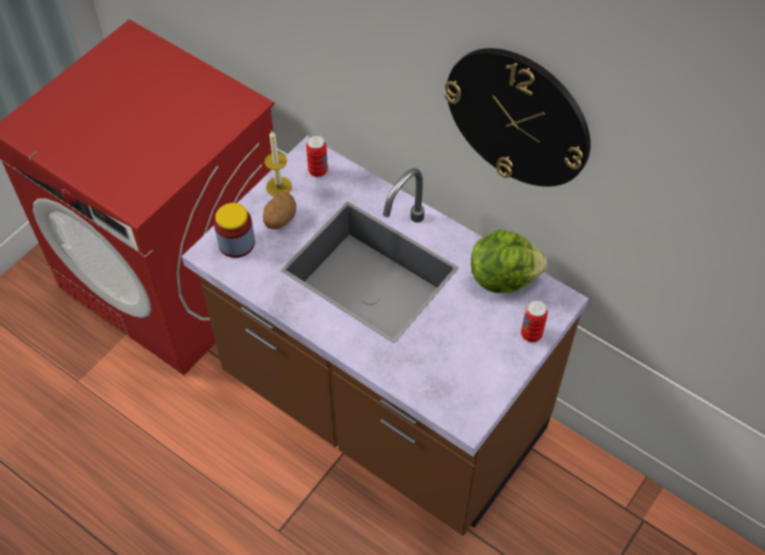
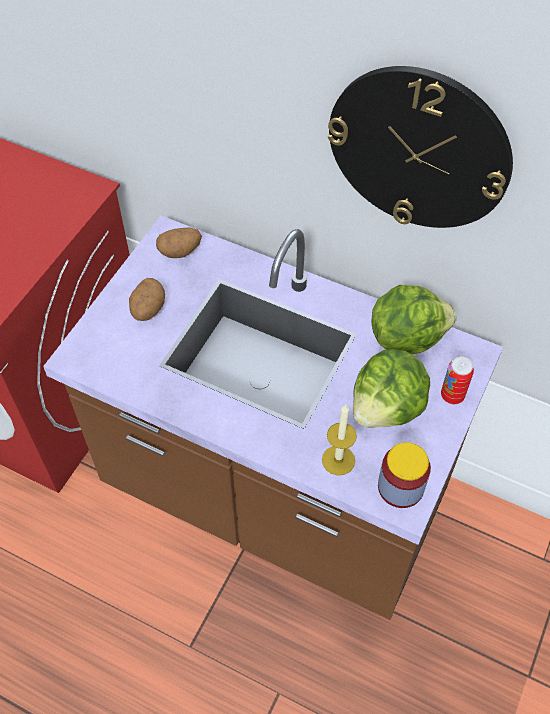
camera: 10 degrees left, 0 degrees up
(236, 243) = (104, 342): jar -> jar (400, 487)
(279, 186) = (140, 274): candle -> candle (338, 460)
(318, 171) = (180, 251): can -> potato
(471, 336) = (387, 408): none -> lettuce

